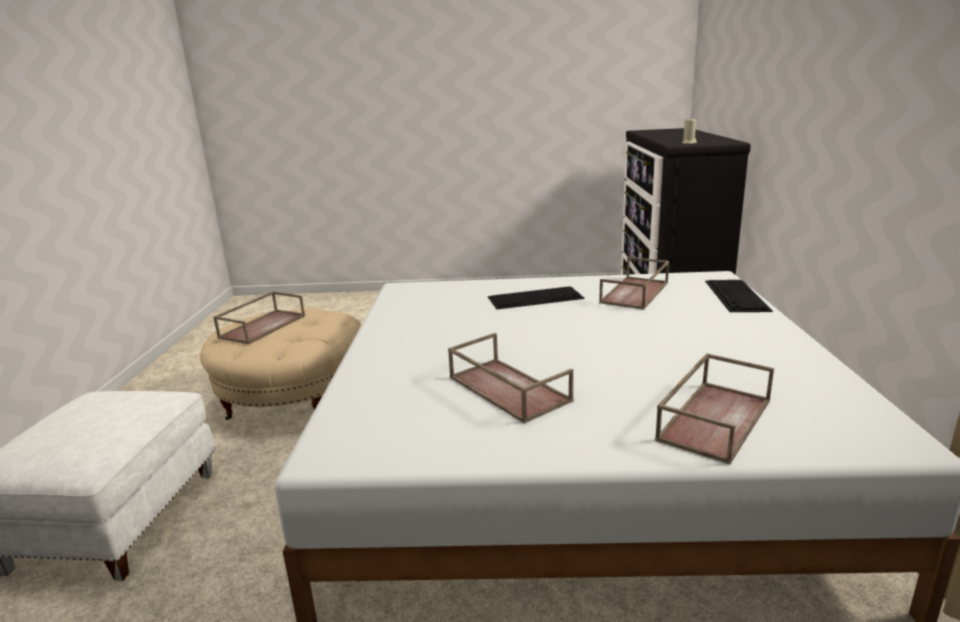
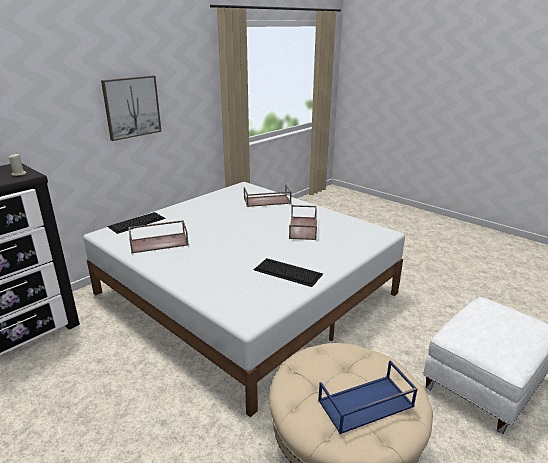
camera: 140 degrees left, 5 degrees up
(263, 326) = (365, 404): brown tray -> blue tray
(536, 297) = (201, 263): keyboard -> keyboard (287, 272)
(868, 98) = (132, 107): none -> picture

